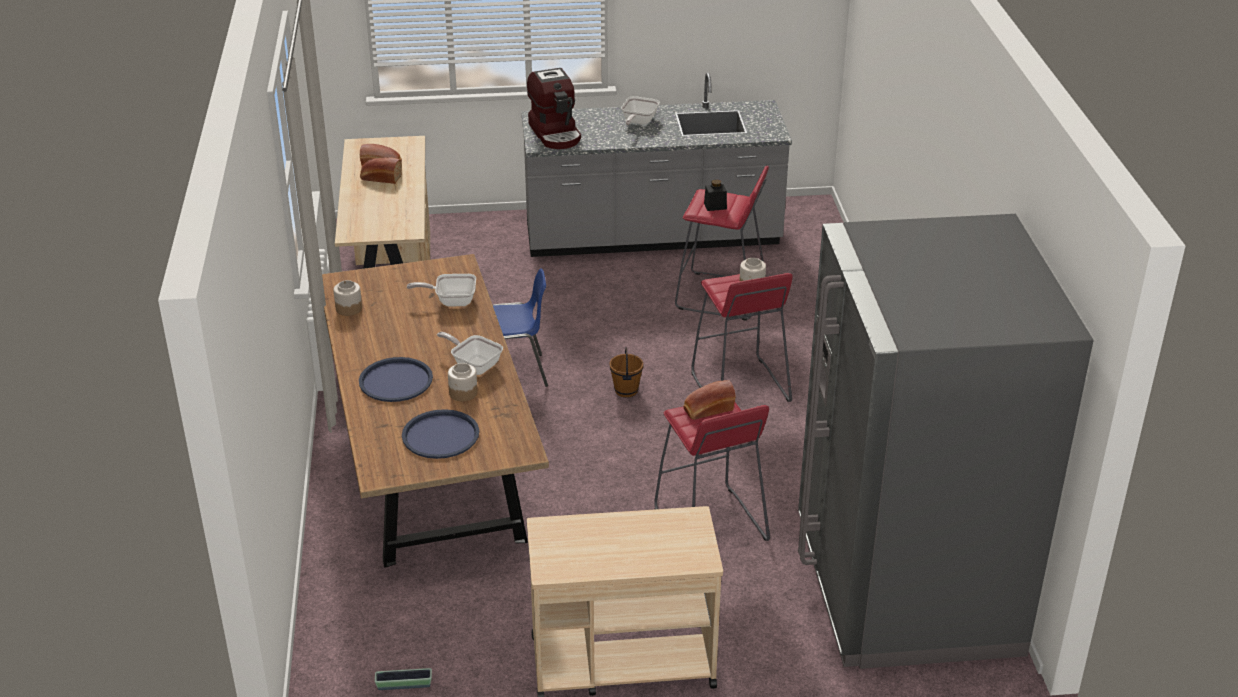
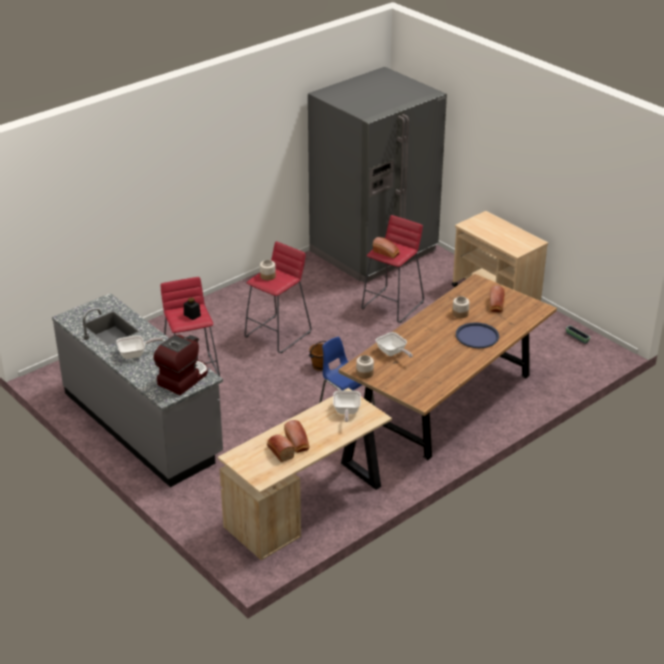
camera: 125 degrees left, 0 degrees up
(349, 308) = (441, 382): jar -> jar (364, 373)
(440, 435) = (496, 305): blue tray -> bread
(474, 365) = (436, 321): frying pan -> frying pan (346, 412)

